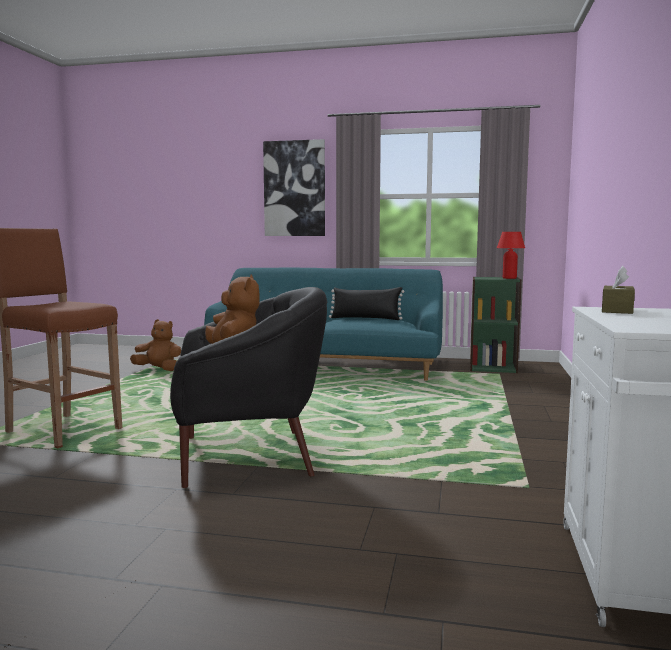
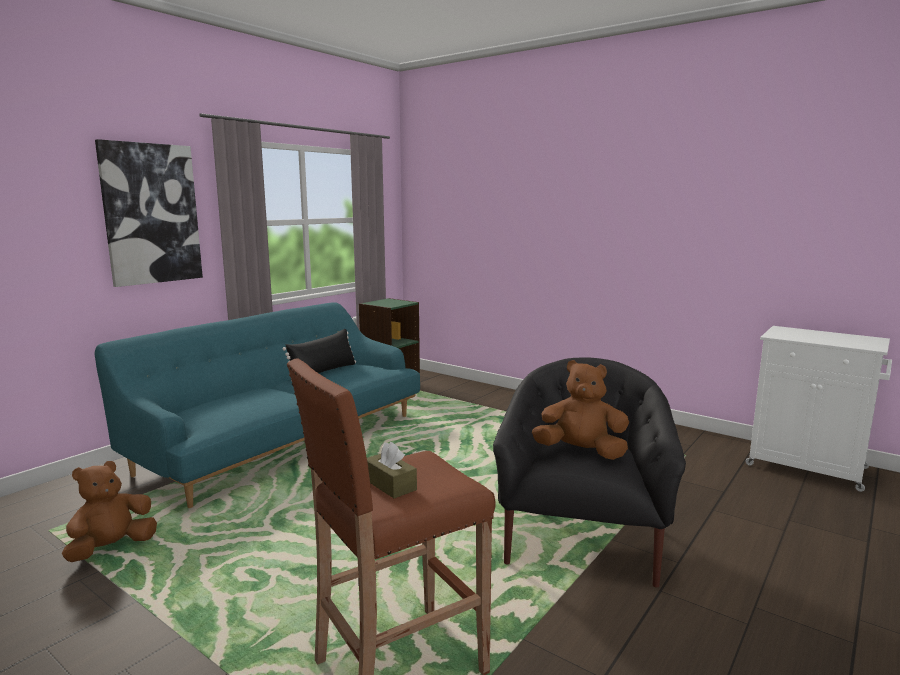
camera: 65 degrees left, 5 degrees up
(509, 278) = (400, 301): red table lamp -> none
(617, 310) = (785, 335): brown tissue box -> brown tissue box (390, 484)

